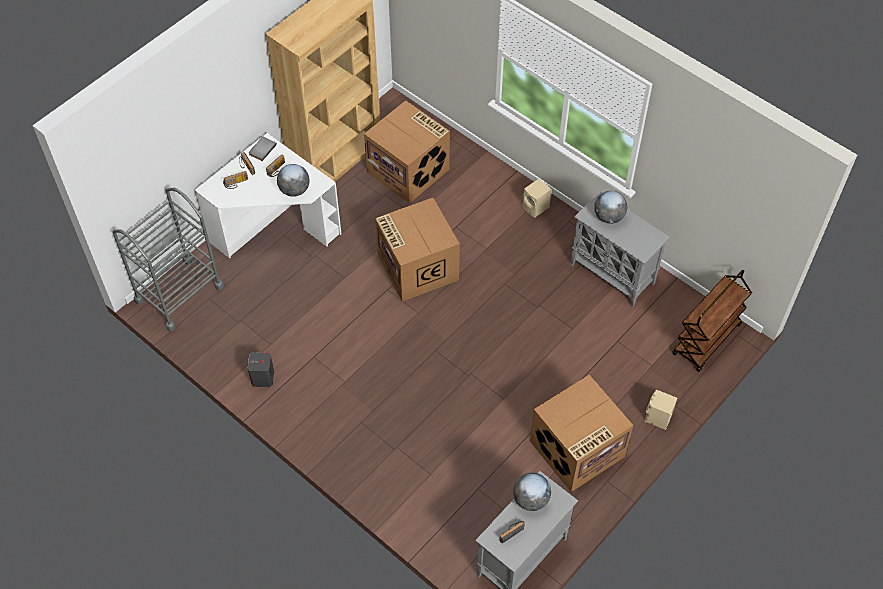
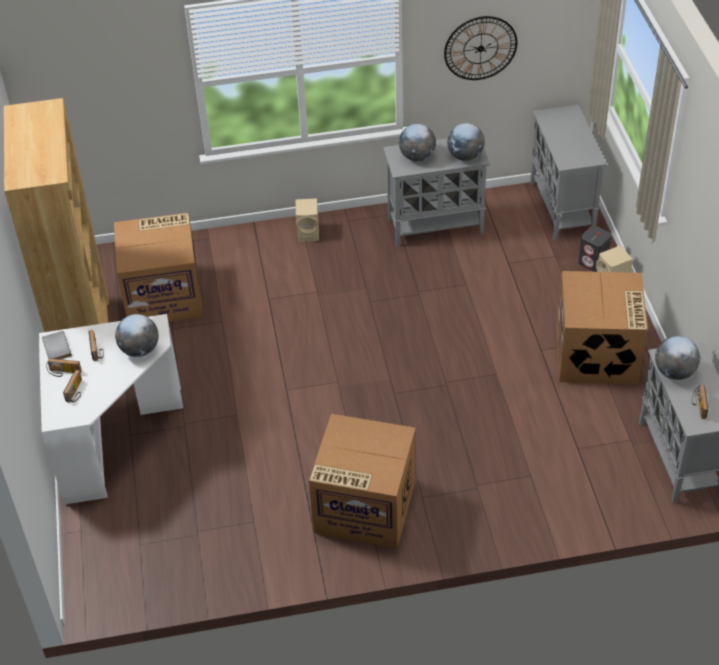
camera: 50 degrees left, 10 degrees down
(179, 293) = (104, 568): grey cart -> none
(263, 378) = (289, 551): grey speaker -> grey speaker (593, 262)
(416, 267) = (283, 353): cardboard box -> cardboard box (363, 507)
(637, 244) = (465, 156): none -> globe
(699, 178) = (480, 48): none -> wall clock
(706, 340) = (562, 208): brown cart -> grey cabinet

